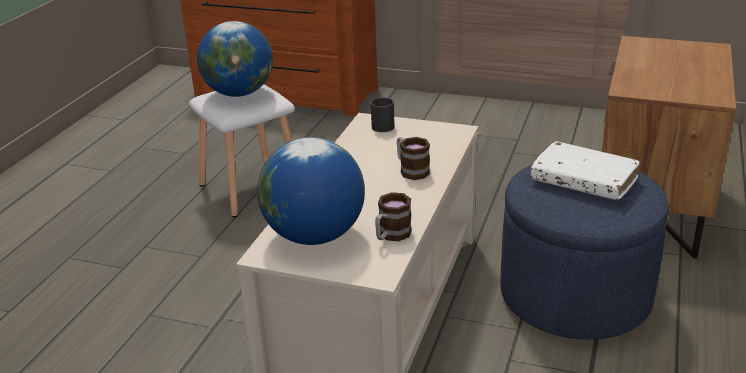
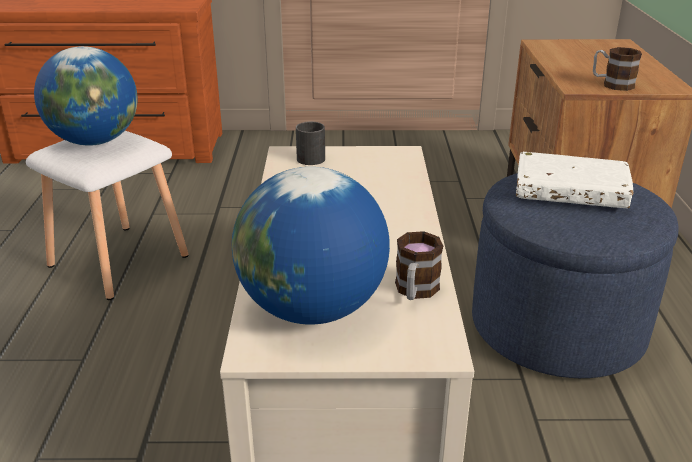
camera: 20 degrees left, 0 degrees up
(411, 170) = (380, 204): mug -> mug (612, 84)

